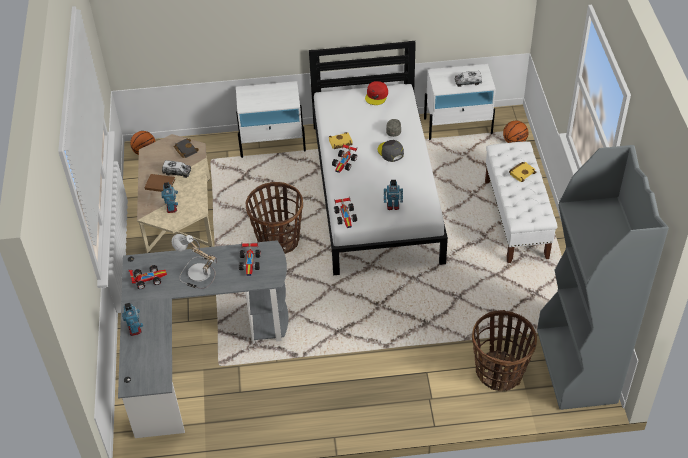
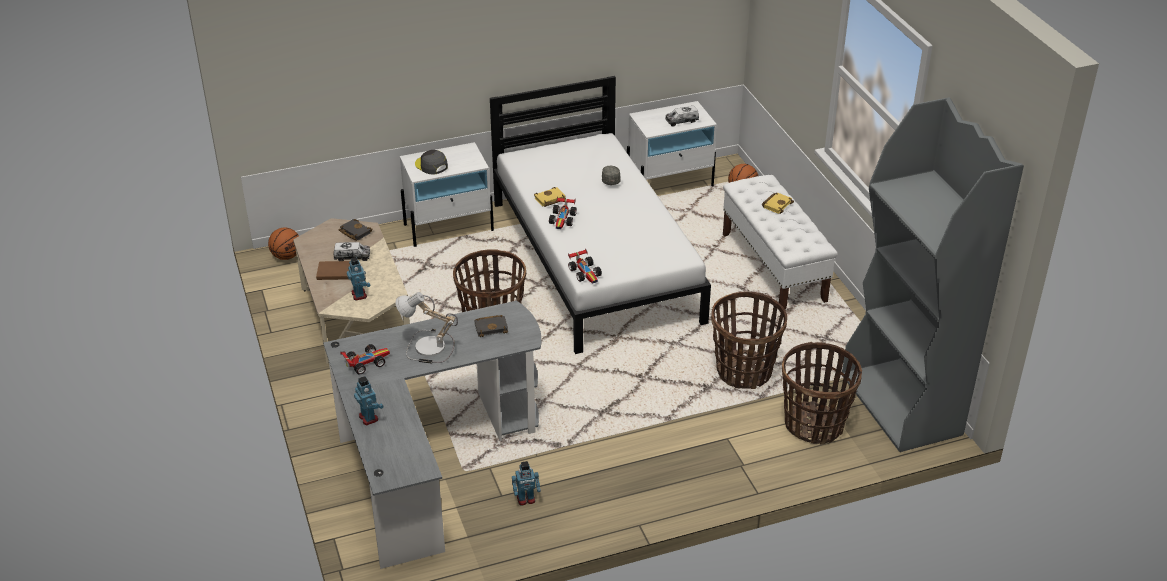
camera: 15 degrees left, 10 degrees down
(250, 262) = (492, 327): toy car -> black book
(376, 95) = (576, 148): red cap -> none
(390, 152) = (614, 201): grey cap -> grey cap (431, 165)
(393, 206) = (639, 255): toy robot -> toy robot (526, 499)
(460, 313) = (744, 371): none -> basket

